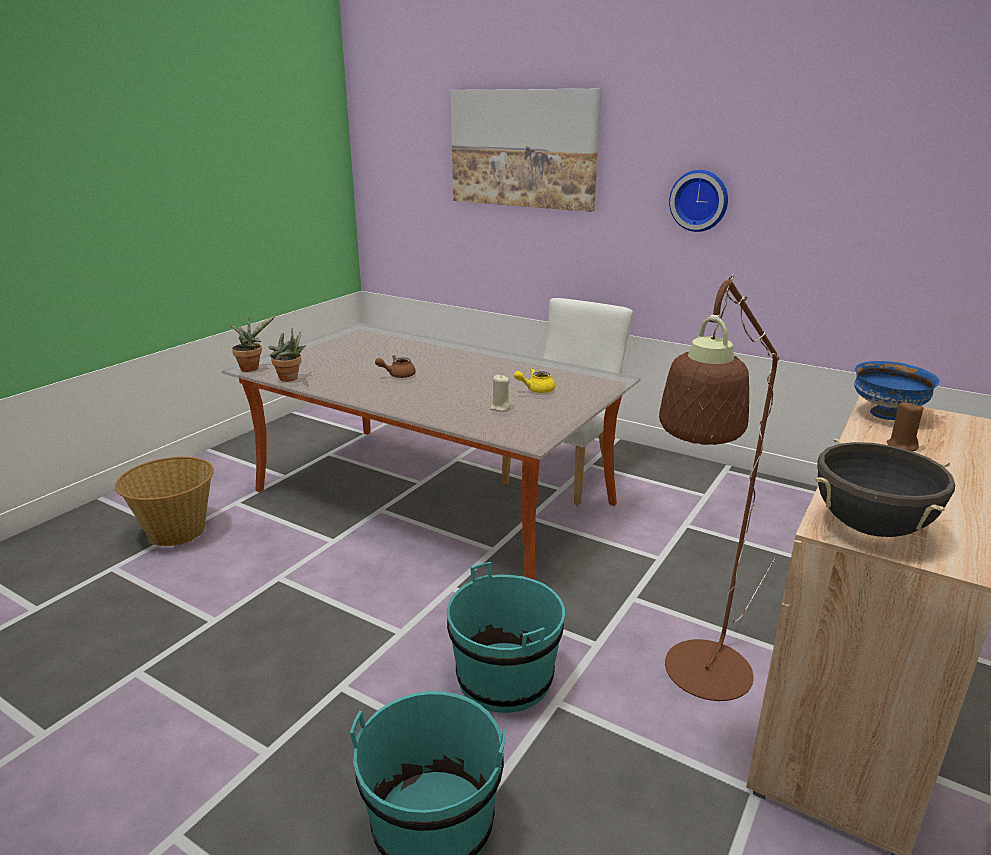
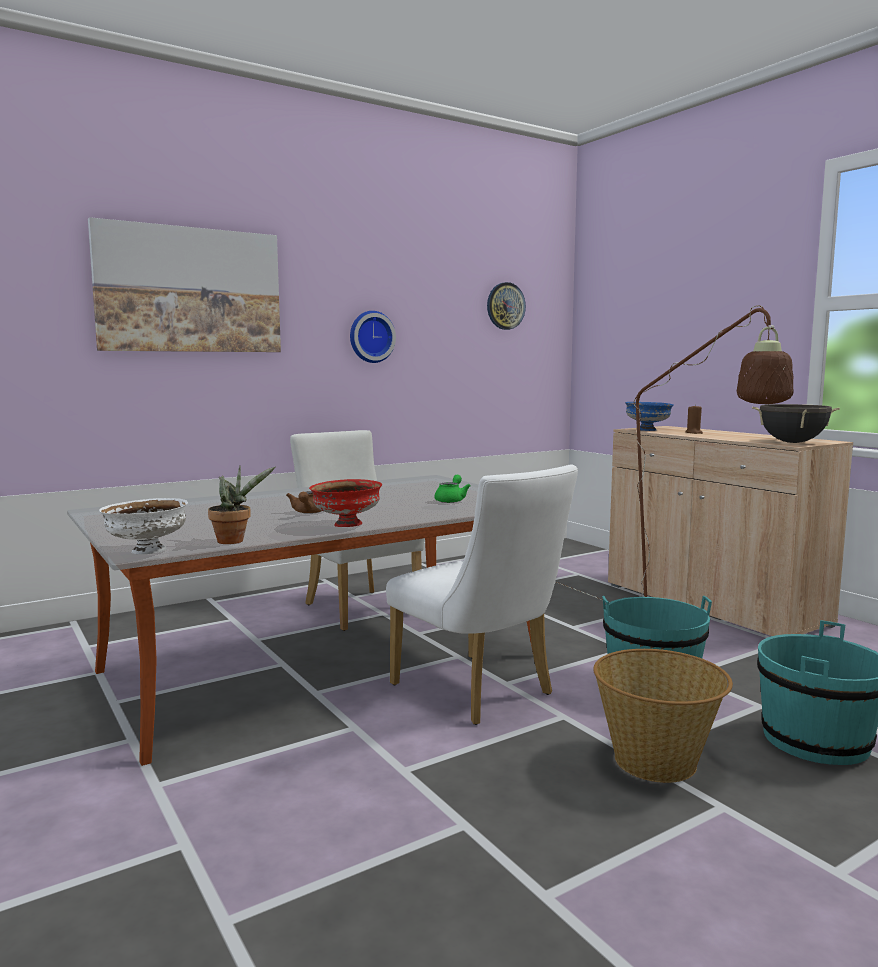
camera: 65 degrees left, 15 degrees down
(176, 532) = (180, 846): basket -> basket (657, 761)
(252, 368) = (147, 551): potted plant -> white bowl
(361, 395) = (347, 525): none -> red bowl
(423, 579) = (480, 693): none -> white chair
(500, 407) = (451, 500): beige candle -> green teapot
(536, 390) = (424, 491): yellow teapot -> none
(934, 163) = (505, 306): none -> wall clock

